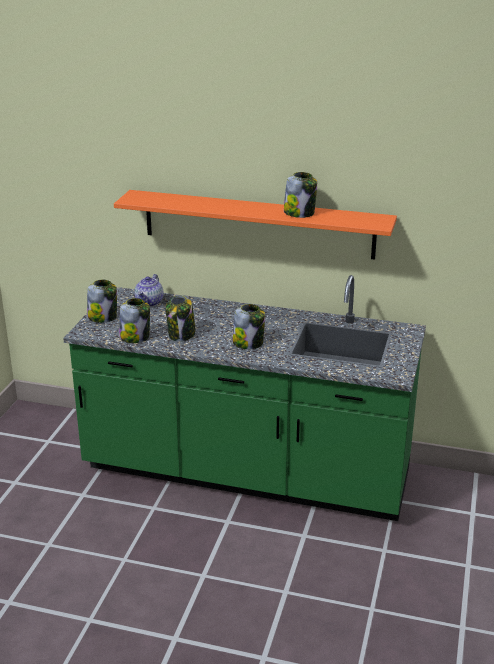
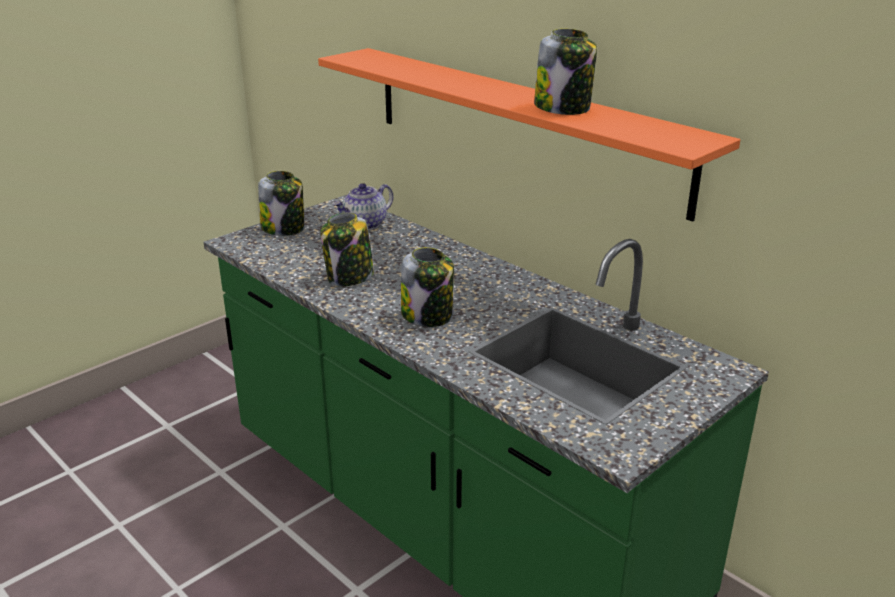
camera: 30 degrees right, 0 degrees up
(135, 337) = (287, 264): jar -> none

